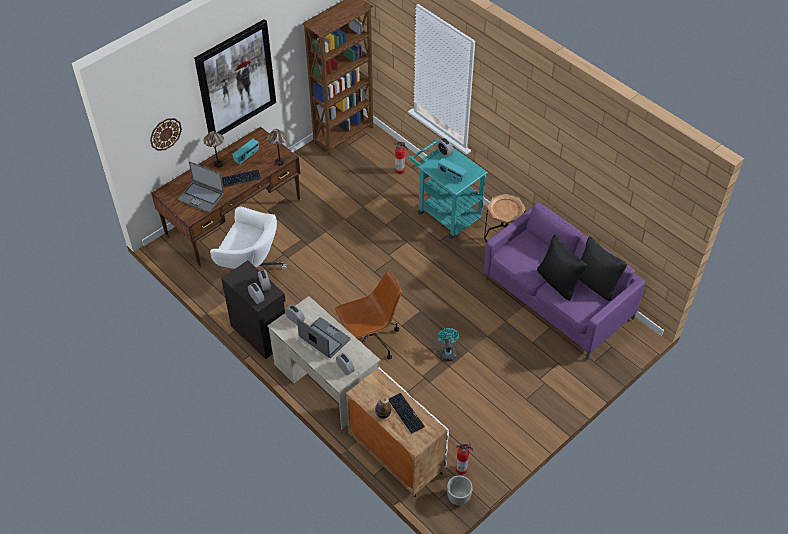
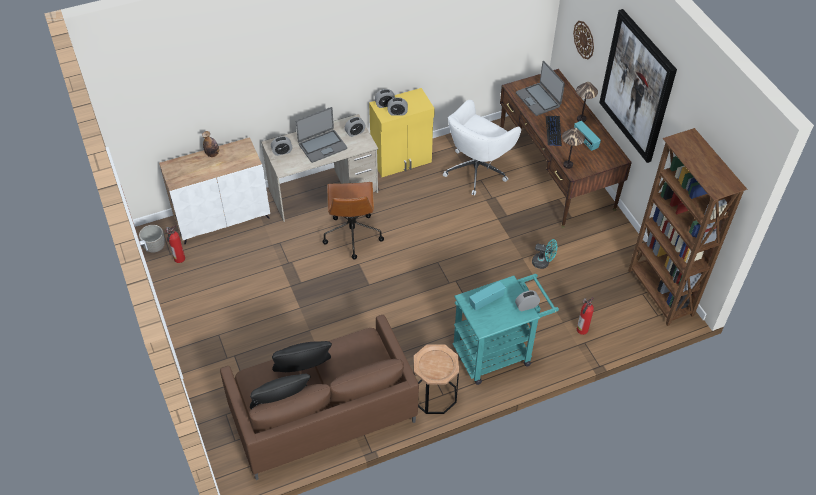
camera: 110 degrees right, 0 degrees up
(201, 197) = (538, 99): laptop -> laptop turned 75 degrees counterclockwise
(260, 333) = (402, 160): black cabinet -> yellow cabinet
(406, 413) = (203, 169): keyboard -> none
(447, 352) = (307, 290): turquoise fan -> turquoise fan (543, 263)
(557, 299) = (323, 414): purple sofa -> brown sofa

